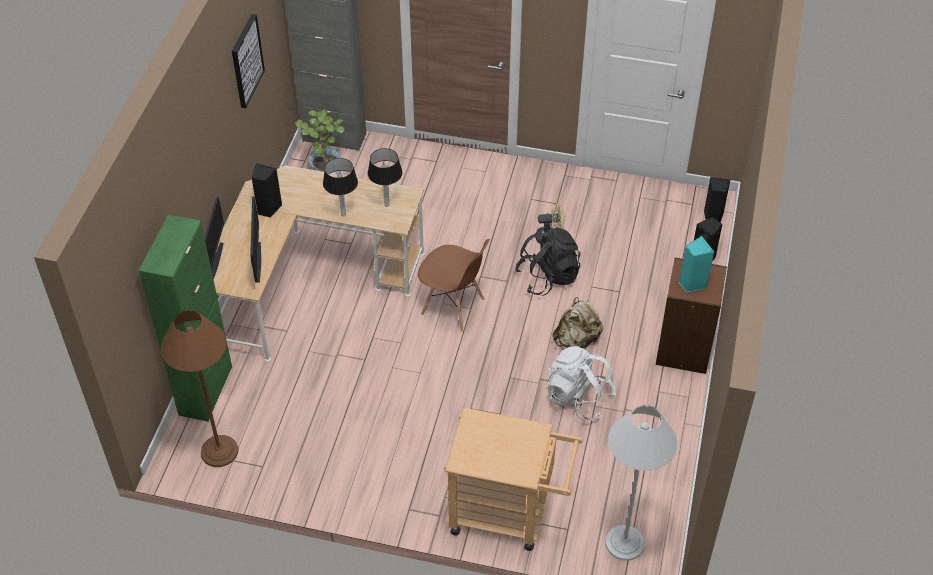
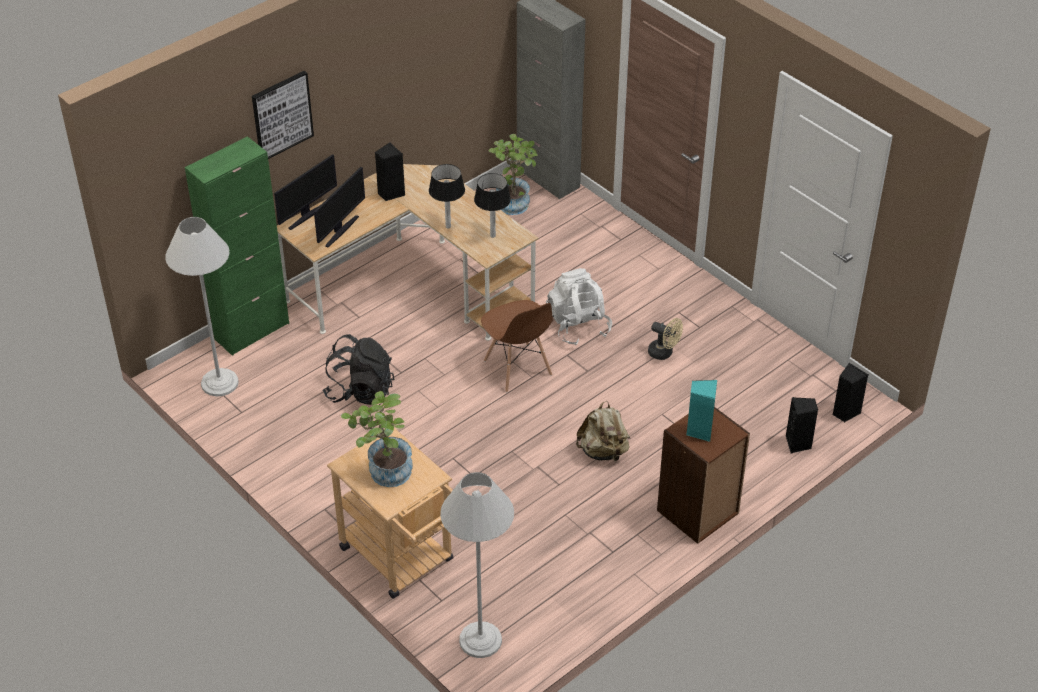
camera: 35 degrees right, 5 degrees down
(219, 451) = (219, 383): brown floor lamp -> white floor lamp
(246, 61) = (432, 47): picture -> picture (281, 115)
(496, 450) = (384, 472): none -> potted plant
(548, 277) = (628, 386): black backpack -> black backpack (360, 391)
(579, 397) = (557, 500): white backpack -> white backpack (578, 326)

